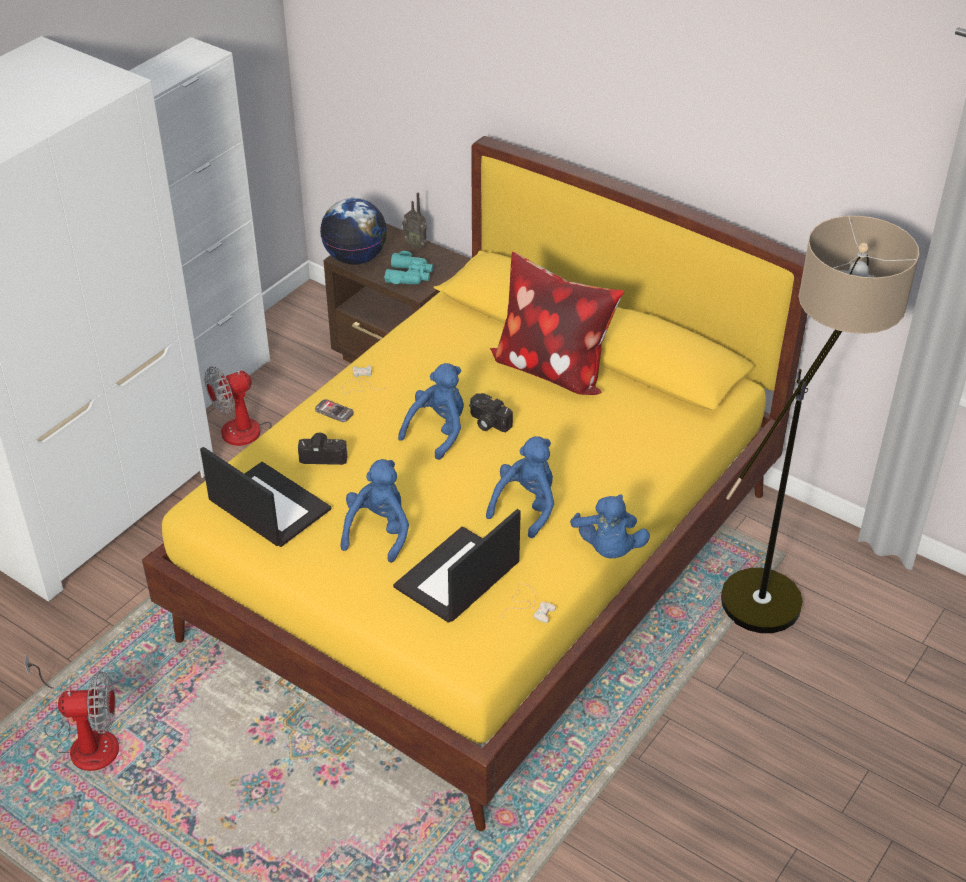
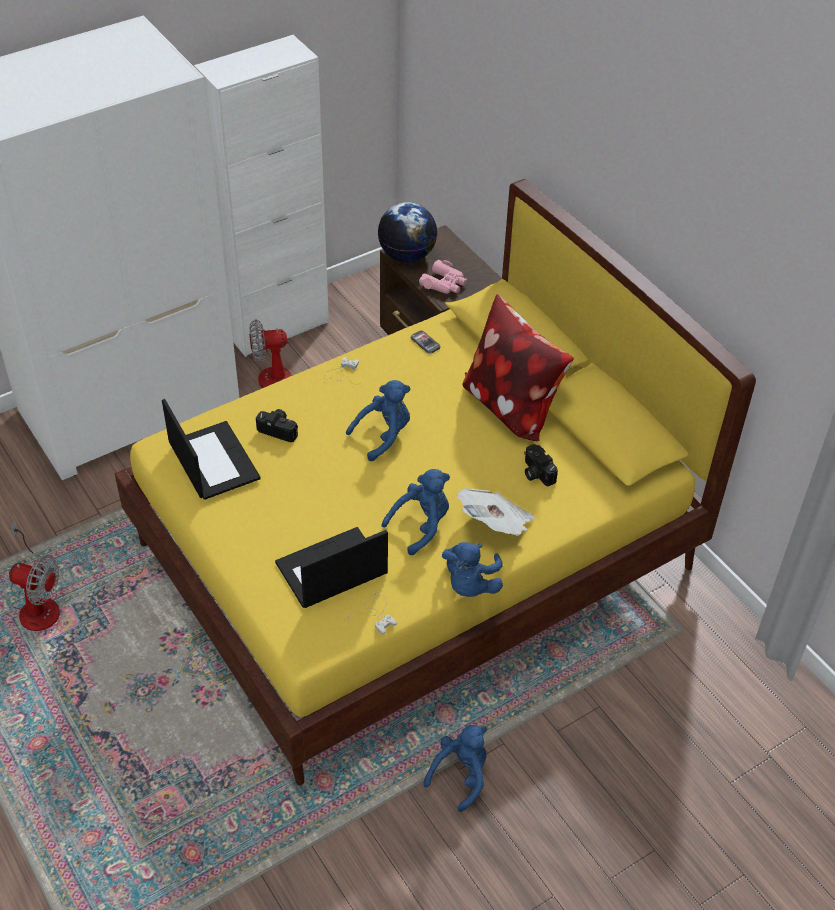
camera: 20 degrees right, 5 degrees up
(334, 412) = (308, 393): phone -> phone (425, 343)
(378, 531) = (289, 510): blue plush toy -> blue plush toy (461, 775)
(409, 275) = (444, 283): turquoise binoculars -> pink binoculars
(416, 245) = (465, 256): radio -> none
(487, 423) = (429, 439): camera -> camera (536, 472)
(601, 484) = (496, 524): none -> newspaper
(780, 585) = (664, 656): floor lamp -> none

